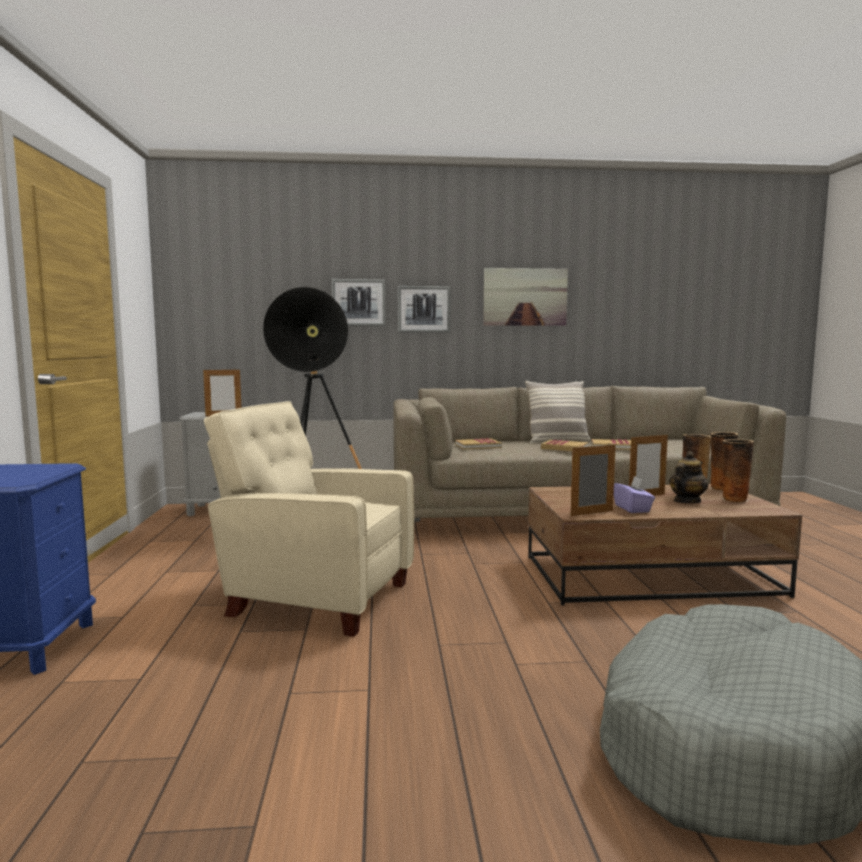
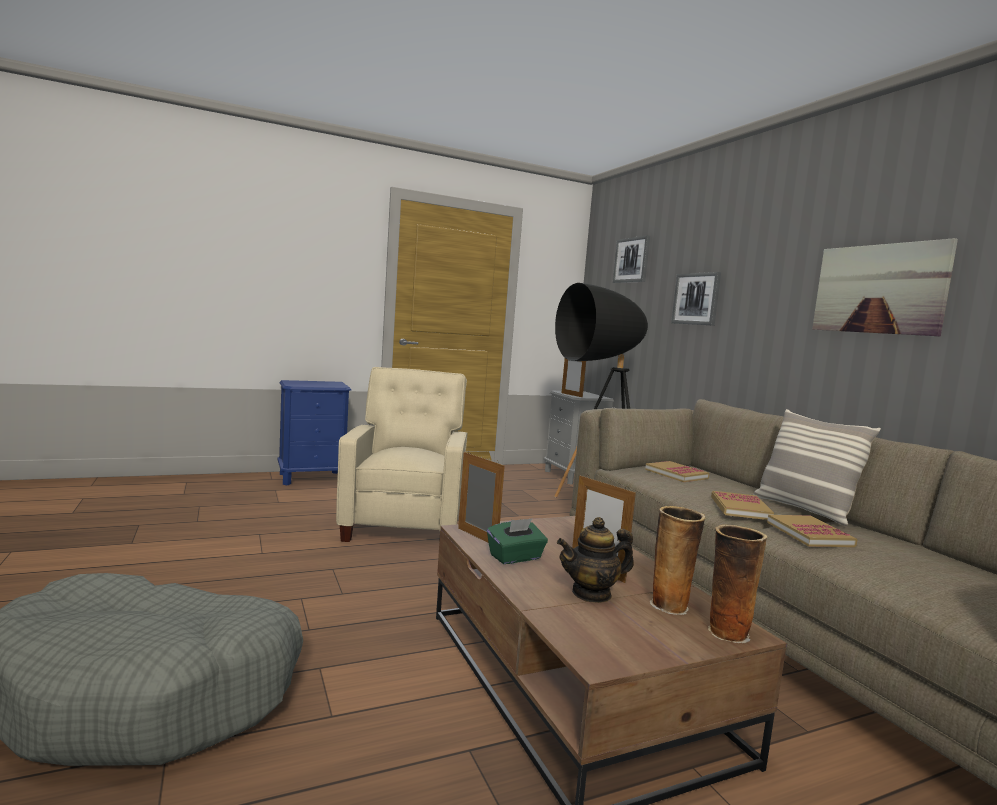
camera: 70 degrees right, 0 degrees up
(424, 309) = (751, 306): picture -> picture (632, 260)
(632, 509) = (515, 557): purple tissue box -> green tissue box
(686, 501) = (592, 593): teapot -> teapot turned 135 degrees clockwise
(733, 500) = (642, 632): vase -> none

